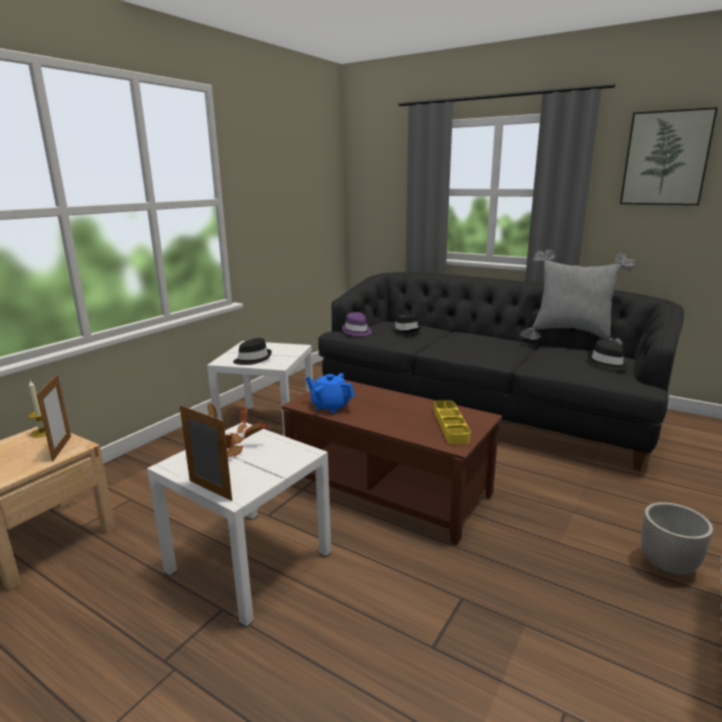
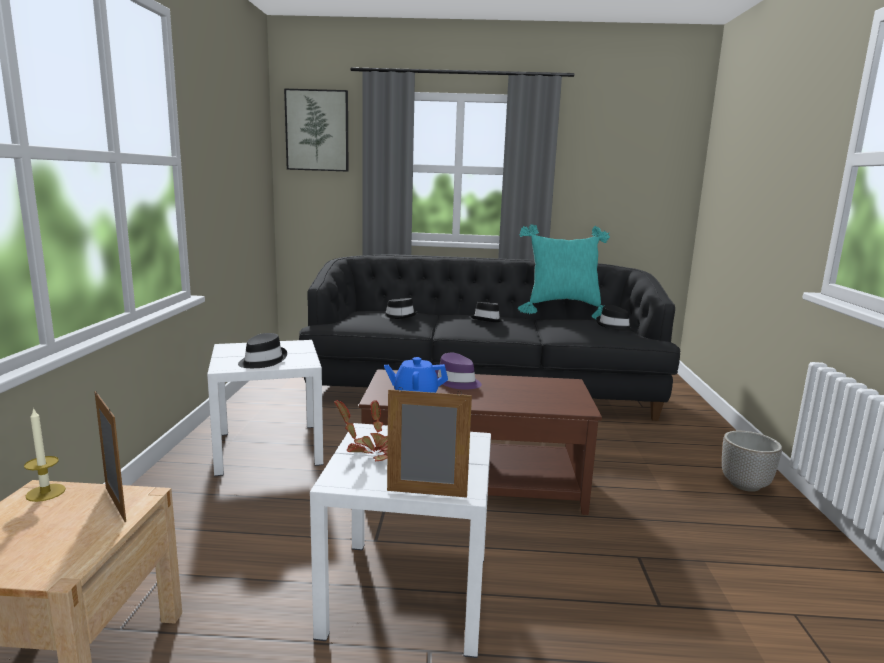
camera: 30 degrees left, 5 degrees down
(357, 331) = (347, 321): purple hat -> purple hat (456, 381)
(450, 425) = (553, 394): yellow tray -> none
(480, 342) = (488, 320): none -> black hat
(570, 344) = (560, 315): grey pillow -> turquoise pillow
(666, 158) = (614, 144): picture -> picture (317, 130)

